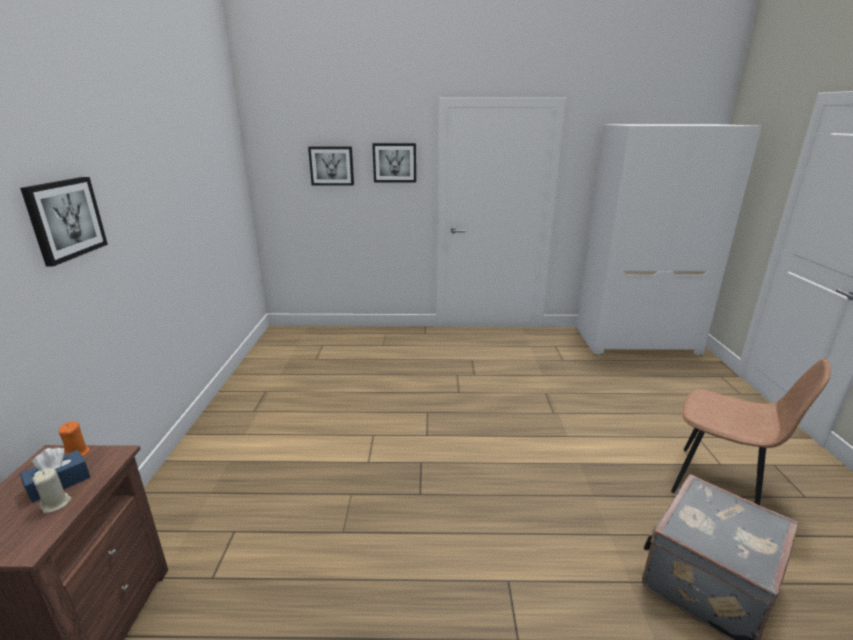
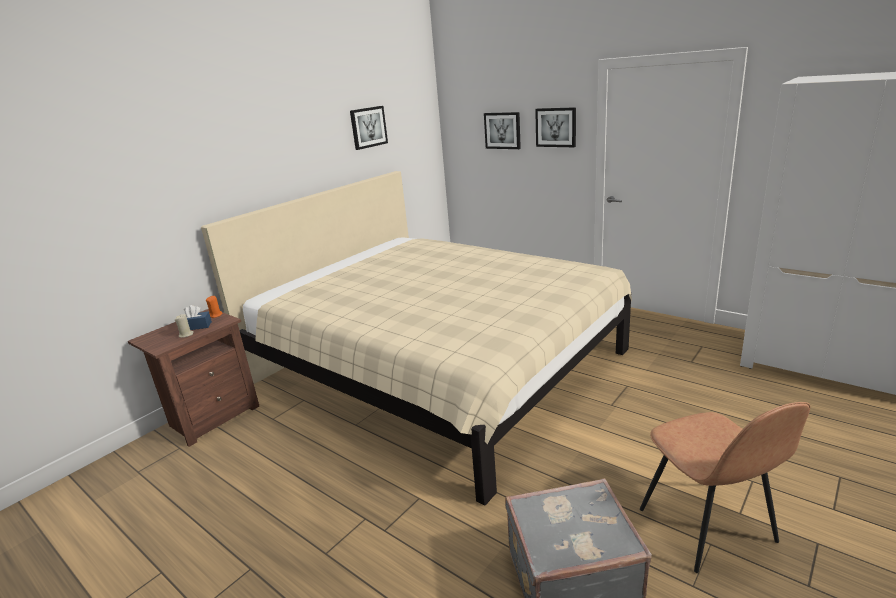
camera: 40 degrees right, 0 degrees up
(65, 219) = (244, 176): picture -> picture (368, 127)
(365, 431) = (437, 368): none -> beige bed

